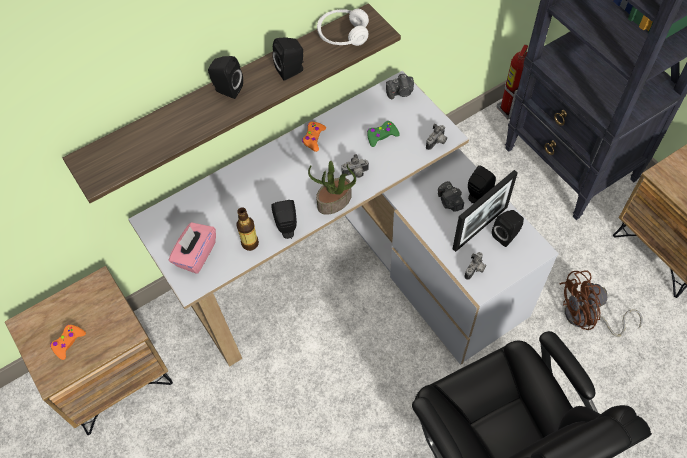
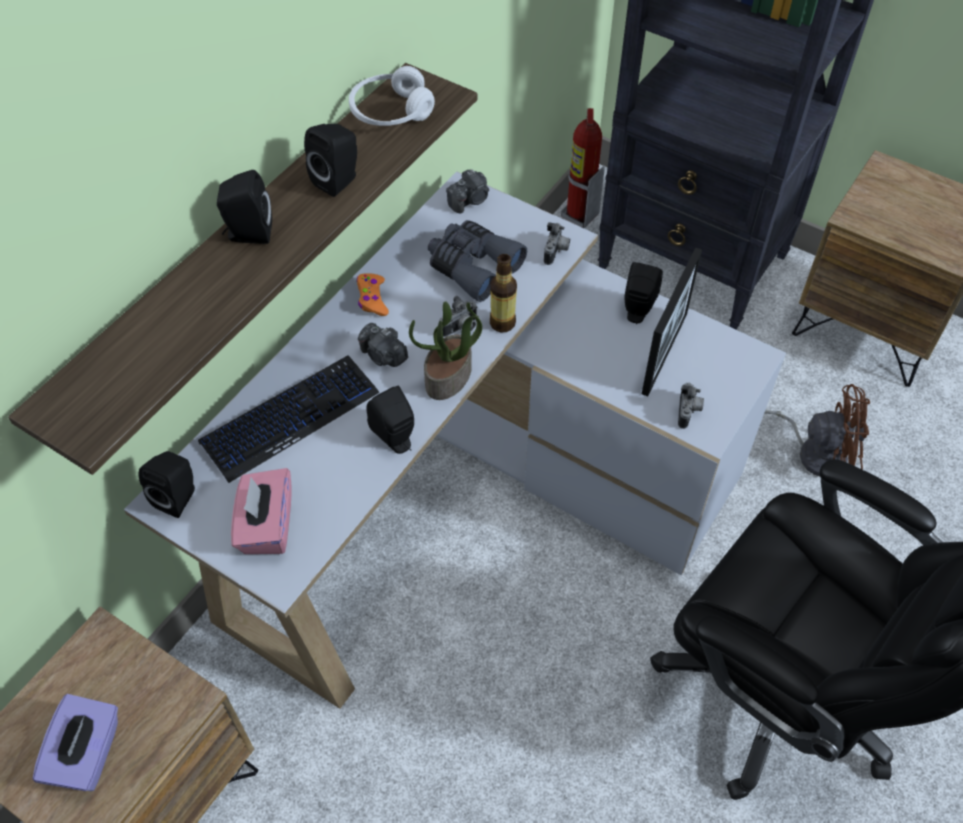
camera: 25 degrees left, 5 degrees down
(68, 342) = (88, 754): orange game controller -> purple tissue box
(235, 196) = (290, 418): none -> keyboard
(250, 243) = (347, 479): bottle -> bottle (502, 323)
(381, 136) = (472, 266): green game controller -> grey binoculars
(449, 202) = (604, 332): camera -> camera (383, 356)
(506, 235) = (705, 351): black speaker -> black speaker (179, 497)
(587, 318) = (813, 451): brown fan -> brown fan turned 135 degrees counterclockwise

